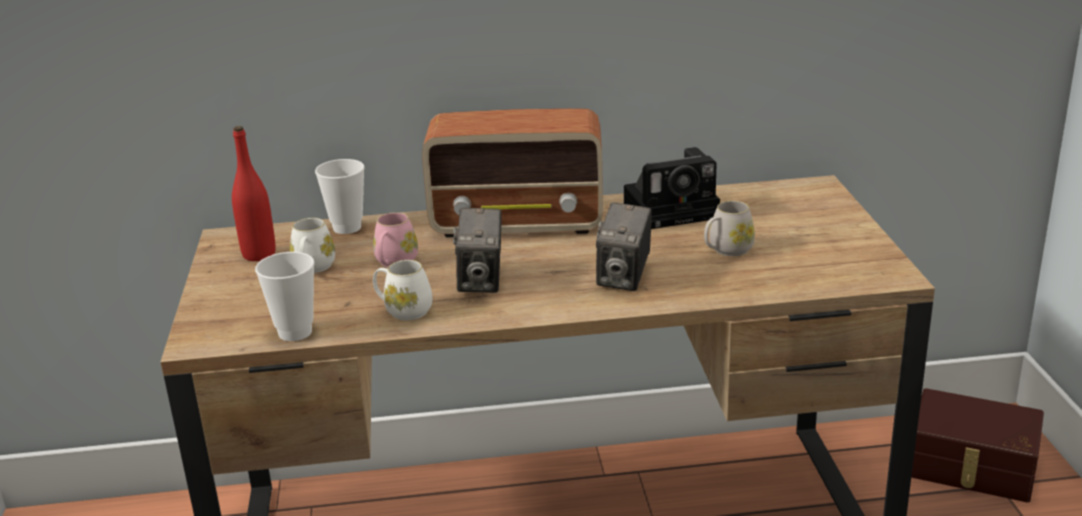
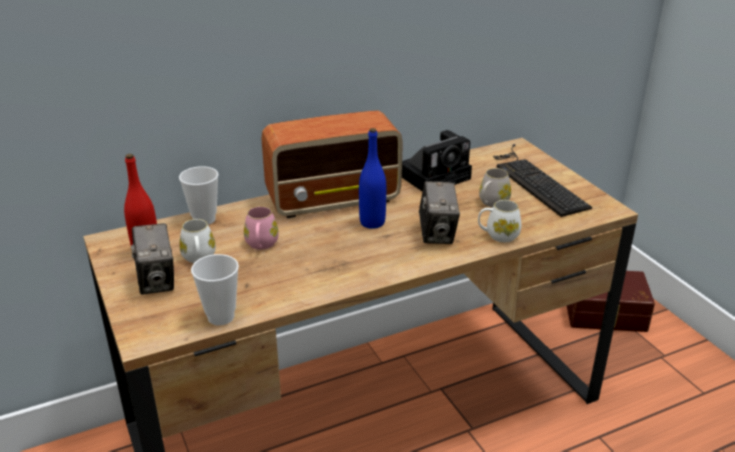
camera: 20 degrees left, 5 degrees up
(403, 310) = (294, 284): white mug -> white mug (498, 235)
(481, 281) = (337, 251): camera -> camera (157, 281)
(548, 254) = (372, 222): none -> blue bottle
(810, 230) = (535, 180): none -> keyboard

